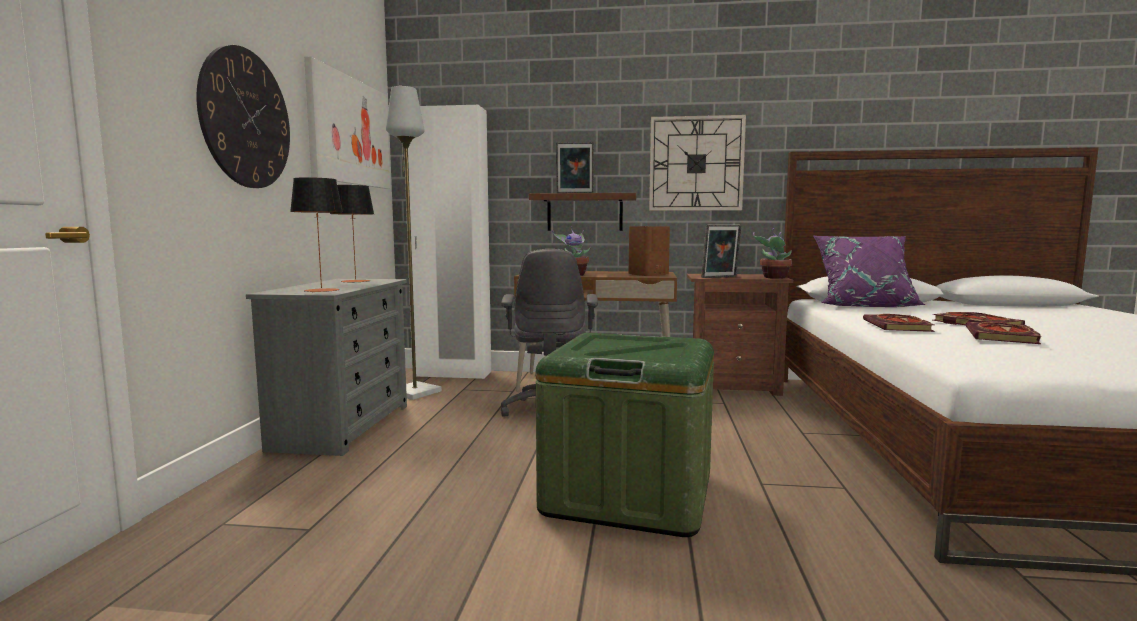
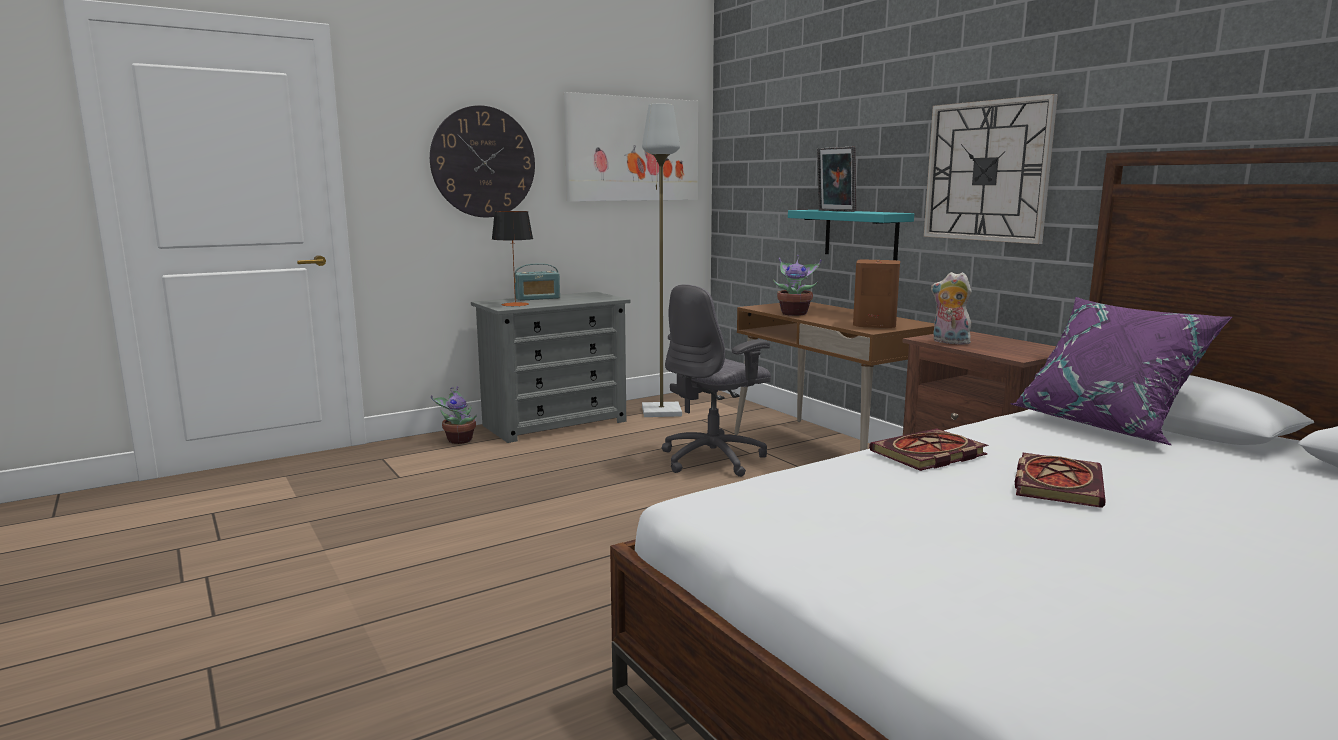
camera: 50 degrees right, 5 degrees up
(313, 286) = (537, 298): none -> radio
(355, 281) = (584, 297): table lamp -> none
(452, 374) = (731, 403): white wardrobe -> none
(584, 212) = (861, 234): brown shelf -> turquoise shelf
(628, 493) = (576, 537): green storage box -> none
(720, 277) = (949, 342): picture frame -> plush toy
(773, 277) = (1018, 355): potted plant -> potted plant (458, 440)
(1003, 337) = (929, 498): book -> none

